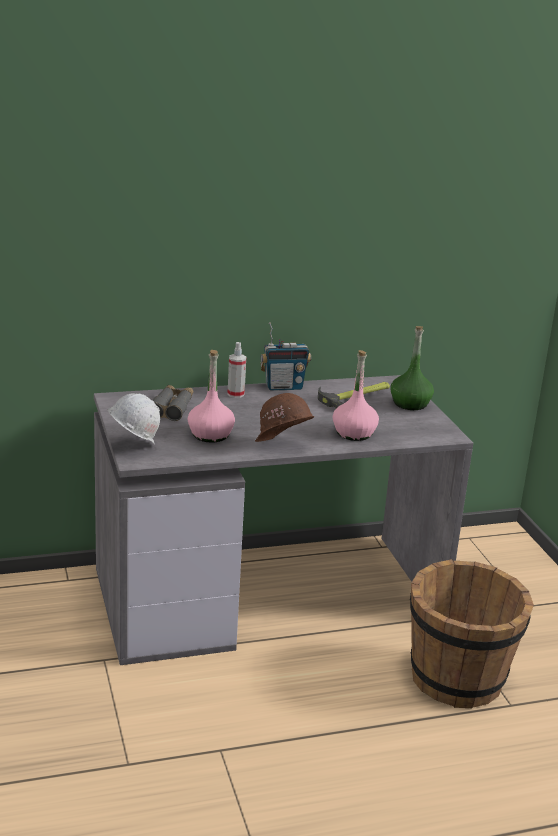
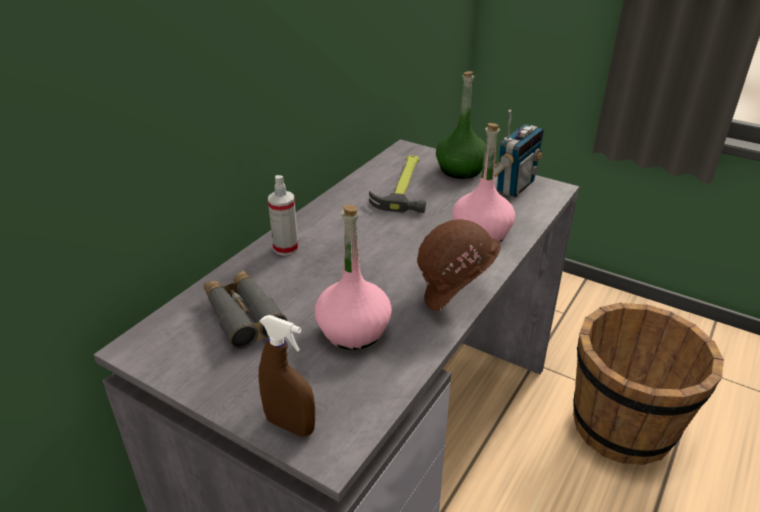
camera: 40 degrees left, 10 degrees up
(133, 447) = (290, 425): white hard hat -> brown spray bottle
(283, 387) = (320, 210): radio -> radio (514, 186)

